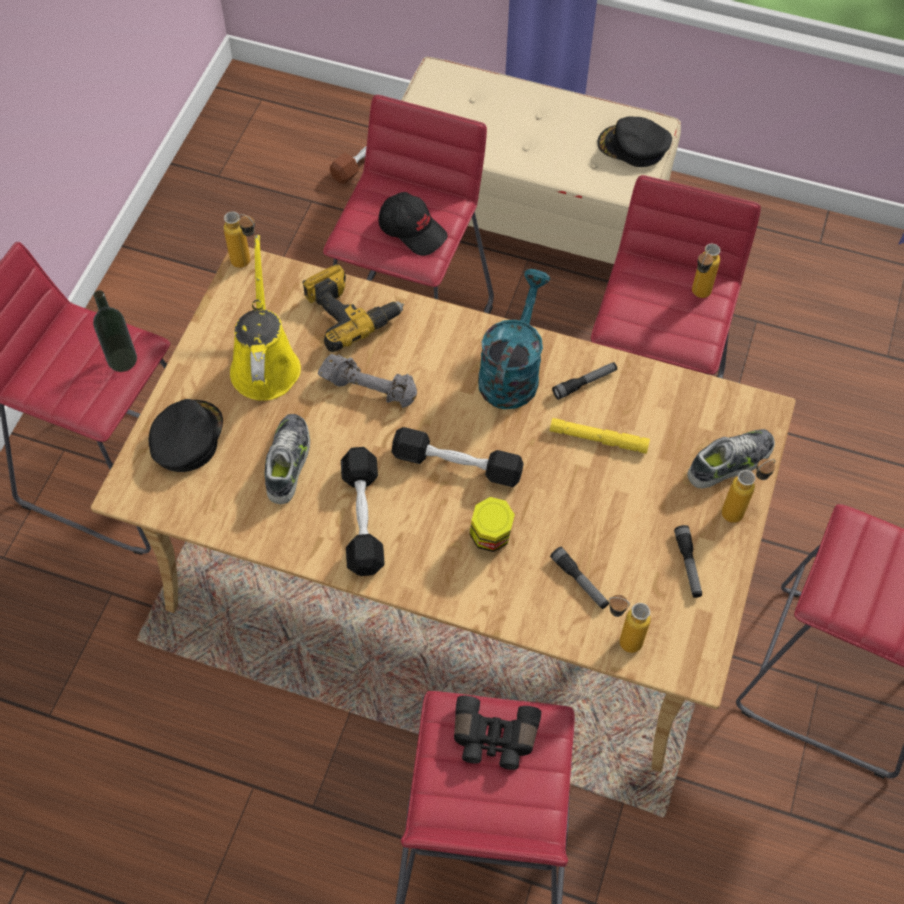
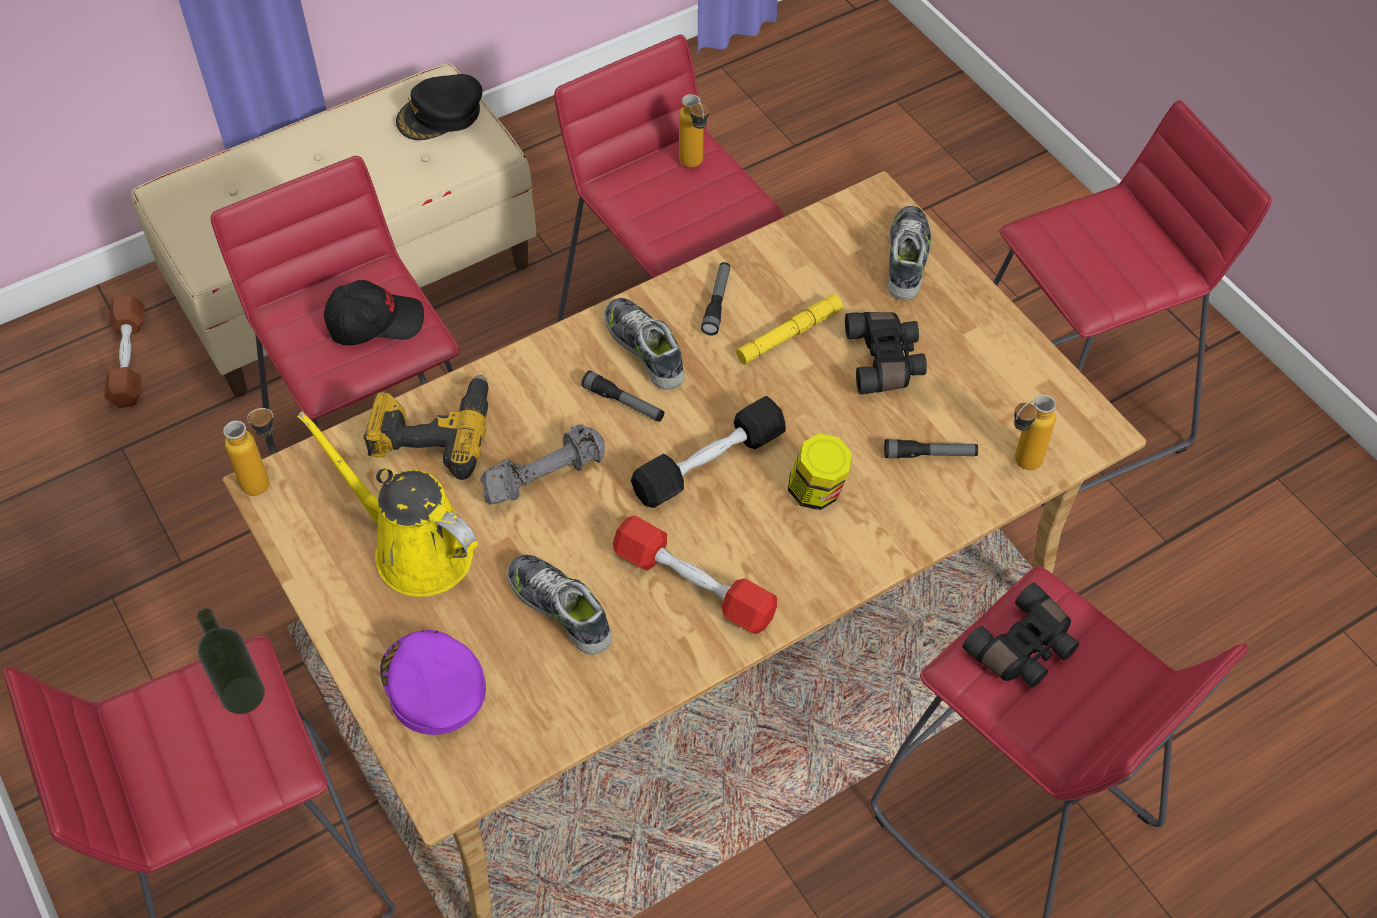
camera: 50 degrees left, 5 degrees down
(186, 438) = (432, 685): black cap -> purple cap
(363, 518) = (694, 586): black dumbbell -> red dumbbell
(511, 371) = (645, 348): turquoise watering can -> shoe
(631, 507) = (885, 361): none -> black binoculars
(688, 565) = (985, 362): flashlight -> flashlight (623, 403)
(740, 510) = (962, 286): bottle -> none

